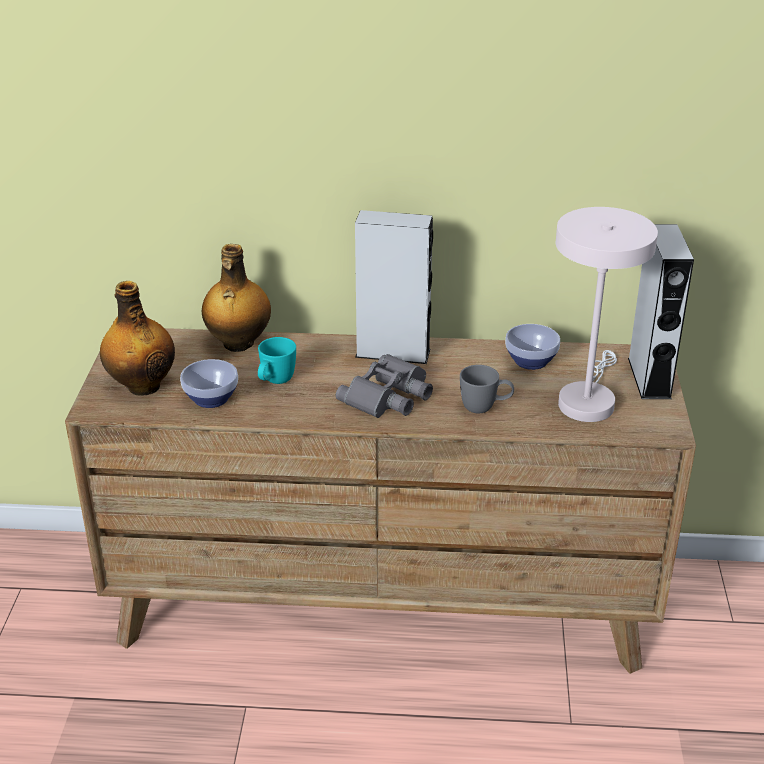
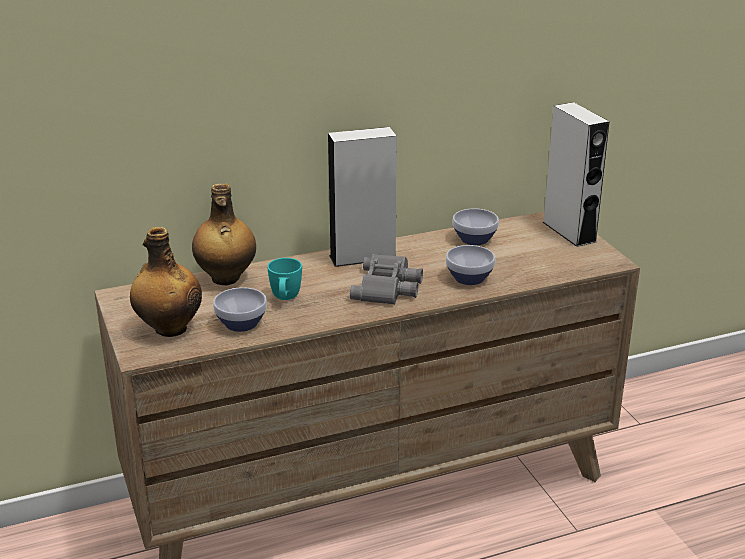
camera: 25 degrees left, 5 degrees down
(485, 408) = (470, 279): grey mug -> bowl
(588, 399) = (539, 255): white table lamp -> none

